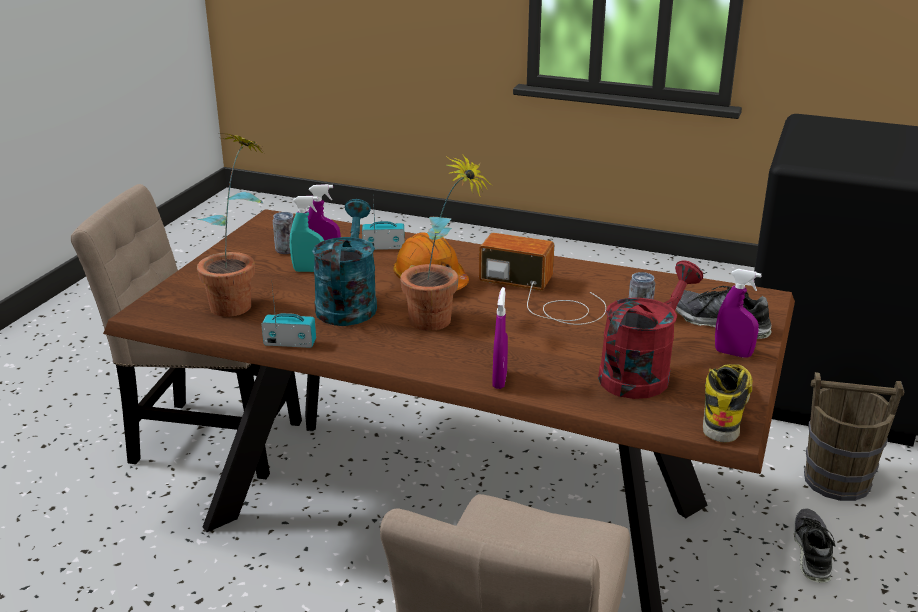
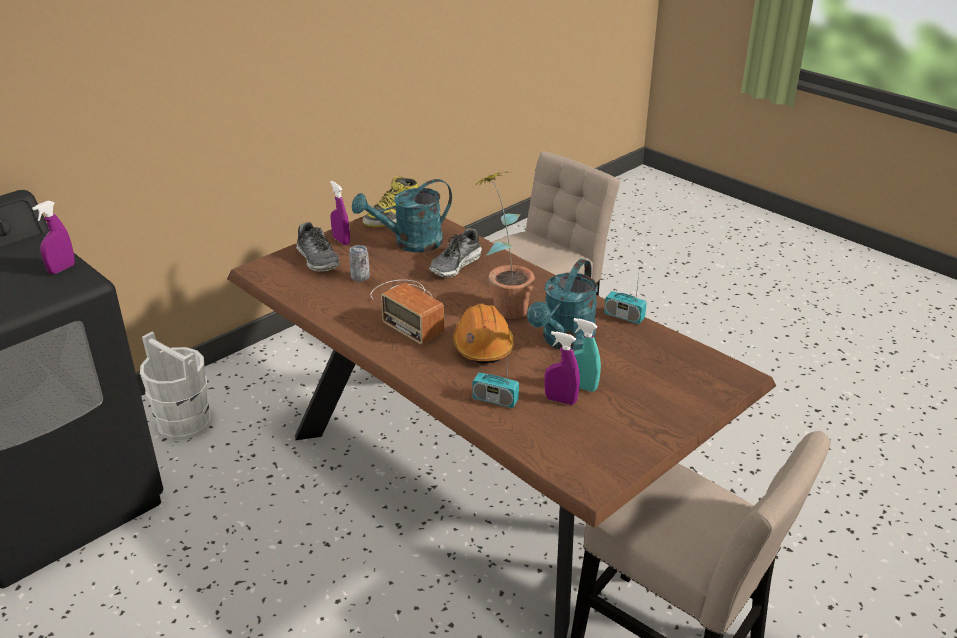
camera: 155 degrees left, 5 degrees up
(240, 301) = (654, 366): potted plant -> none
(286, 250) = (594, 422): can -> none
(499, 380) = (499, 259): purple spray bottle -> purple spray bottle (62, 269)
(641, 372) = (410, 243): red watering can -> turquoise watering can
(811, 552) = (272, 388): shoe -> shoe (455, 265)
(837, 481) = (184, 423): brown bucket -> white bucket

